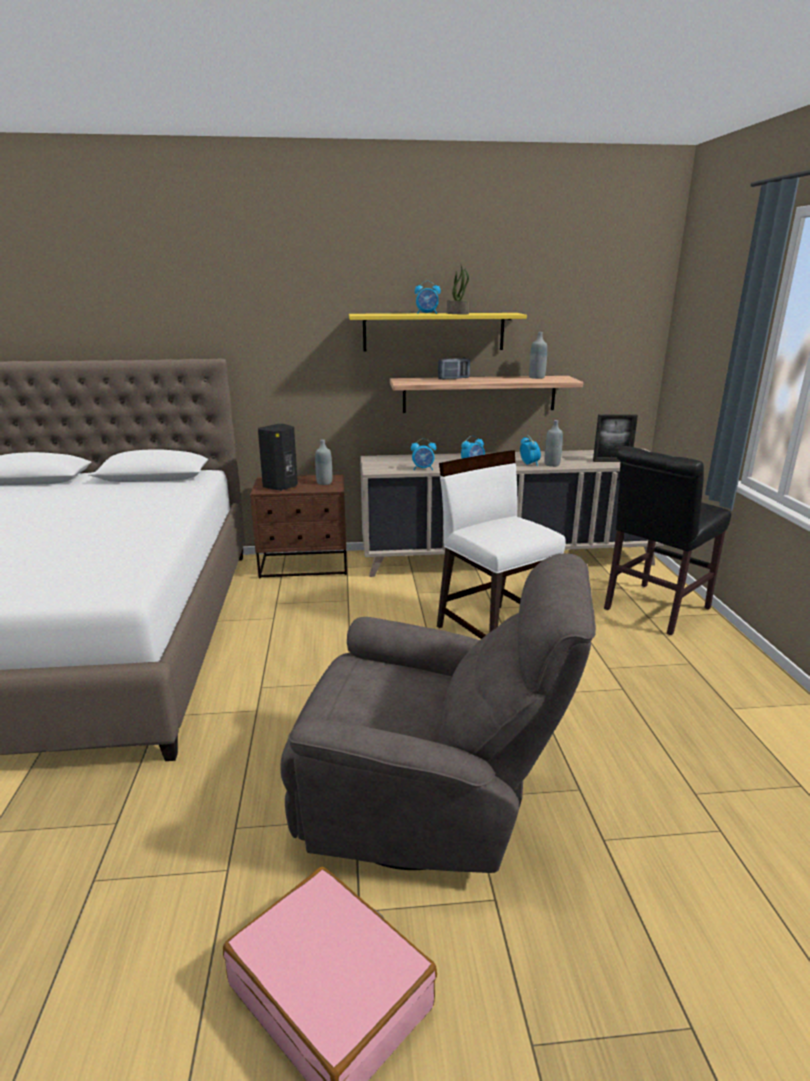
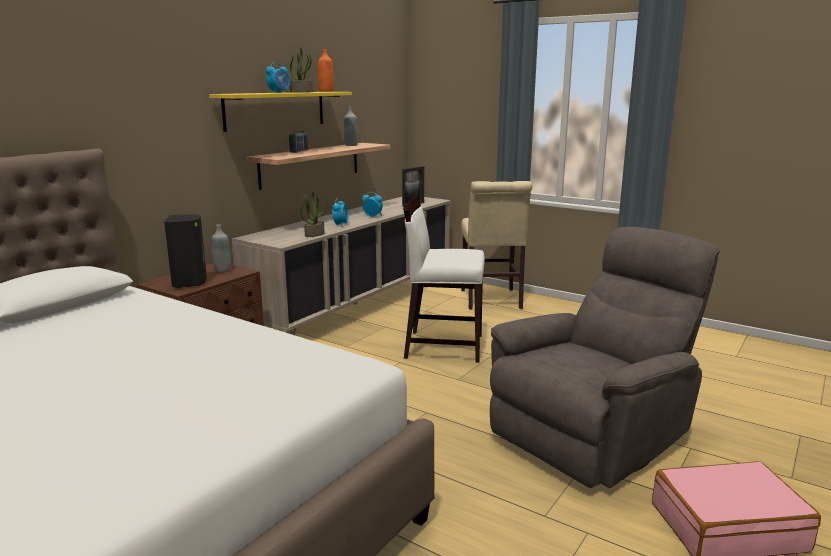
camera: 50 degrees left, 5 degrees down
(423, 469) = (314, 234): alarm clock -> potted plant
(498, 313) = (326, 91): none -> orange bottle
(552, 464) = (387, 213): grey bottle -> none
(653, 610) = (491, 301): black chair -> beige chair

